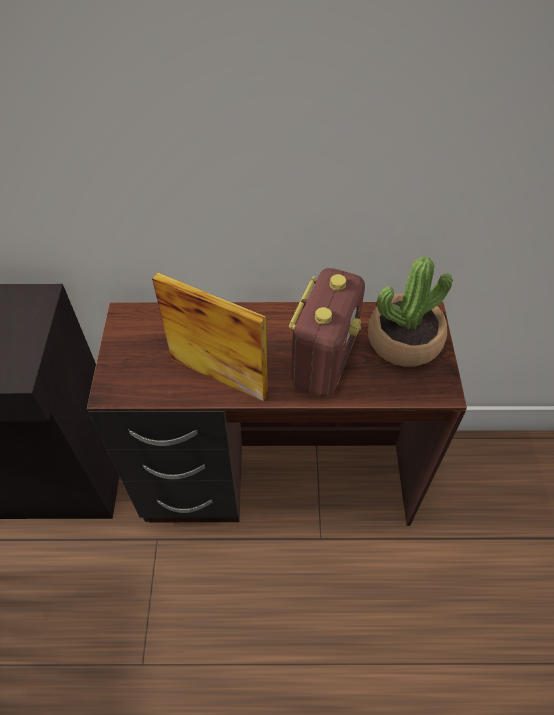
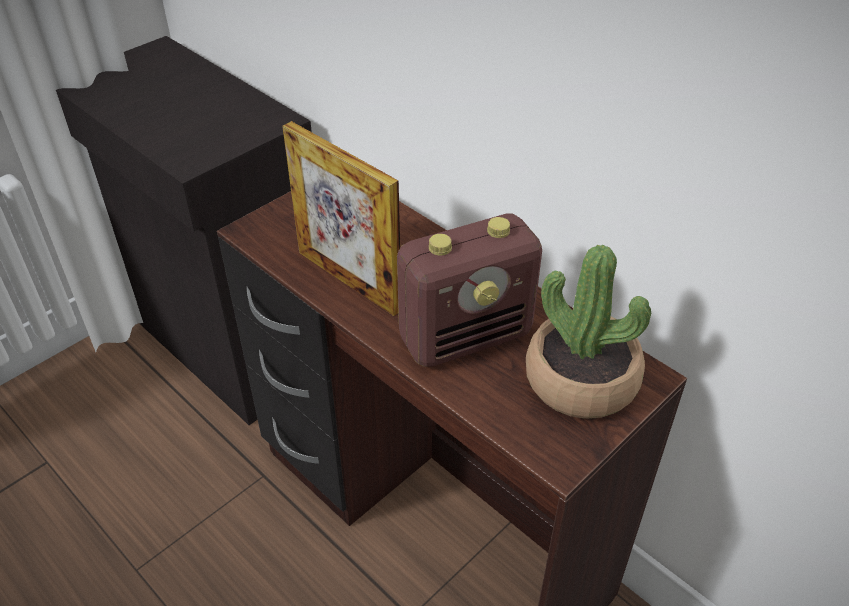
camera: 45 degrees right, 10 degrees down
(218, 376) = (348, 280): picture frame -> picture frame turned 150 degrees clockwise

